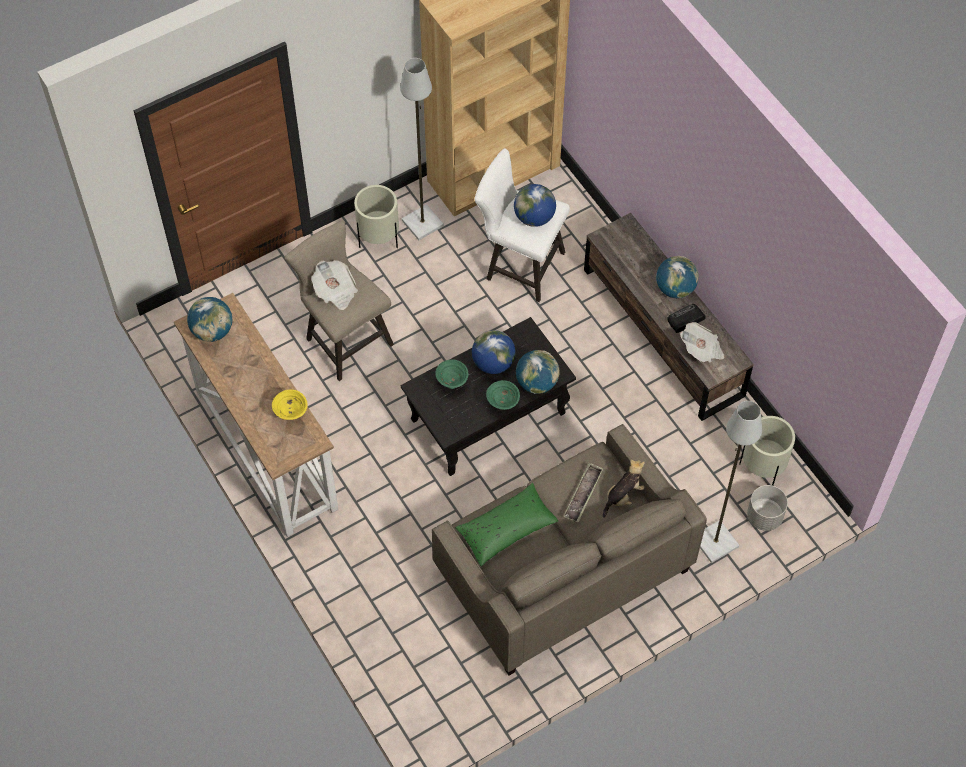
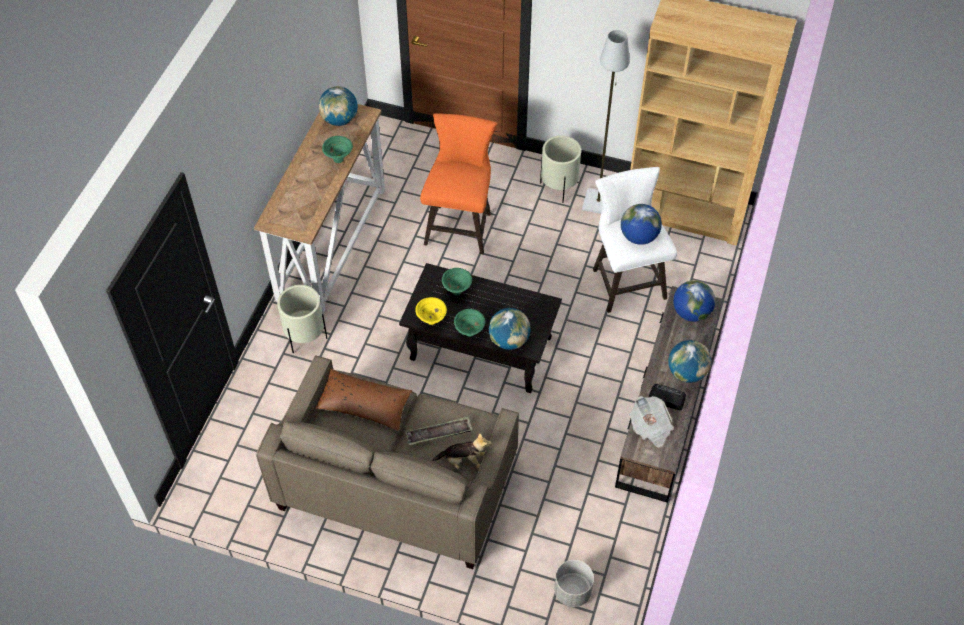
camera: 50 degrees right, 5 degrees down
(259, 362) = (339, 159): none -> green bowl
(292, 415) = (314, 203): yellow bowl -> yellow bowl (432, 321)
(335, 291) = (454, 171): newspaper -> none
(344, 338) = (460, 225): beige stool -> orange stool
(493, 363) = (499, 303): globe -> globe (691, 313)
(506, 529) = (364, 405): green pillow -> brown pillow
(715, 543) = (515, 572): grey floor lamp -> none
(763, 468) = (615, 560): beige planter -> beige planter (305, 338)

